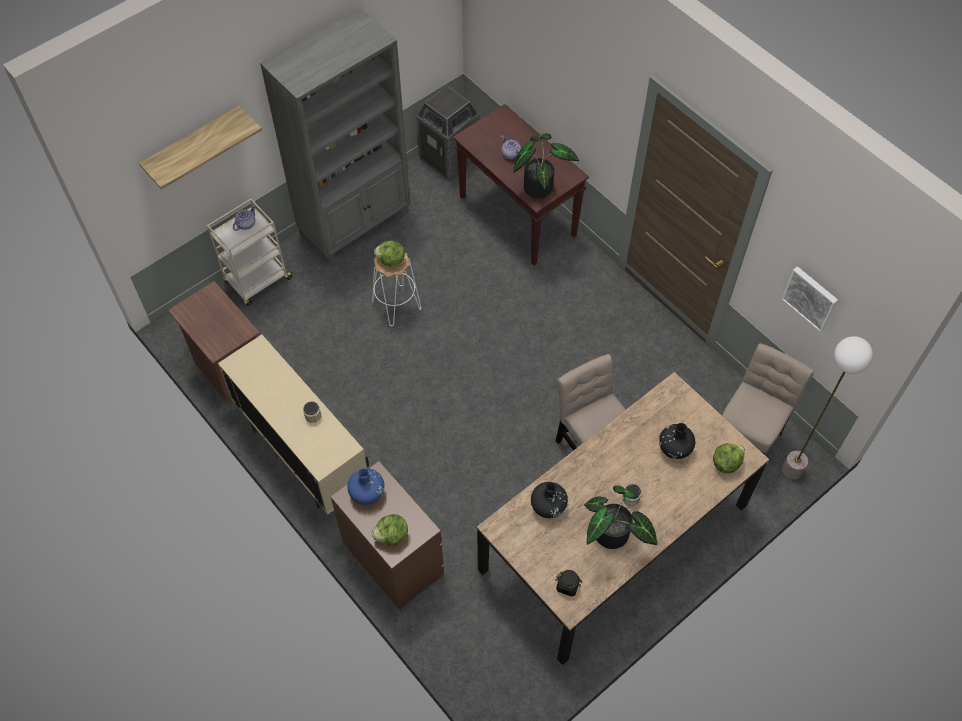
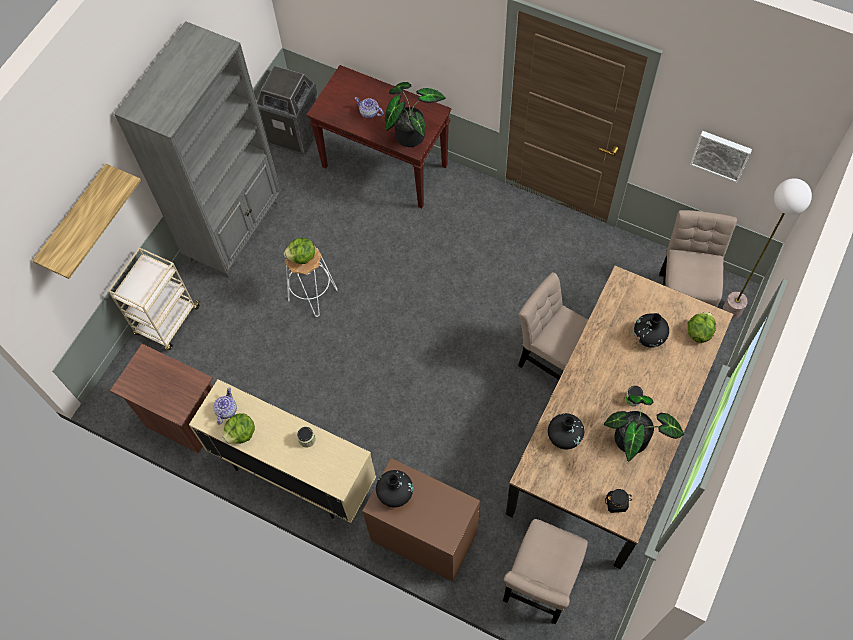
camera: 20 degrees left, 5 degrees up
(245, 224) = (144, 274): teapot -> teapot (226, 410)
(367, 493) = (395, 493): blue vase -> black vase
(392, 536) = (438, 524): lettuce -> lettuce (241, 434)
(479, 646) = (540, 583): none -> beige chair

